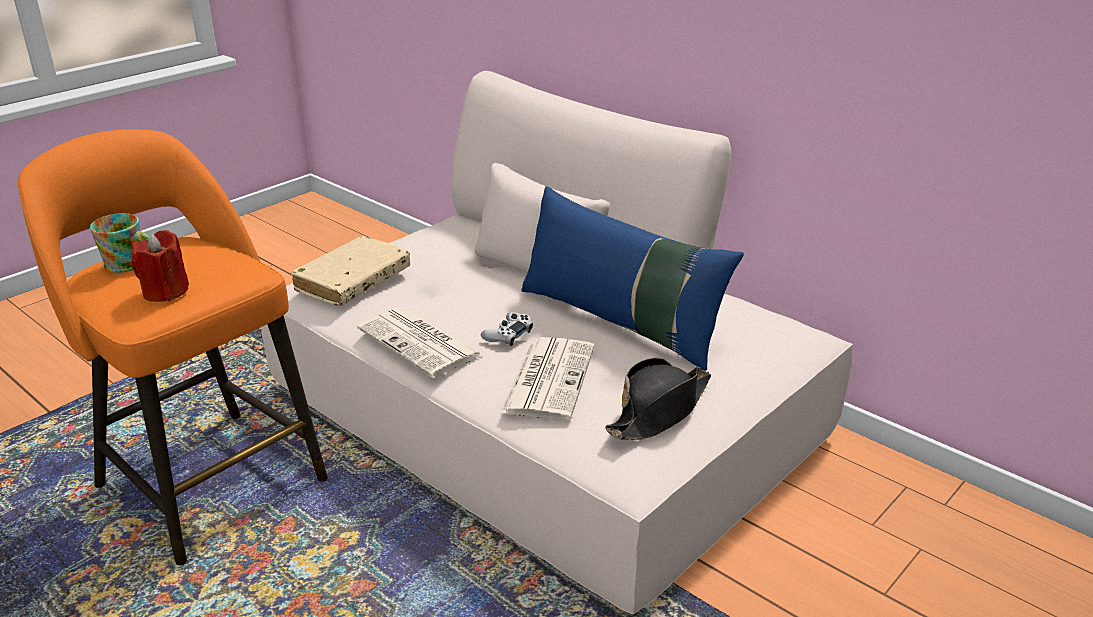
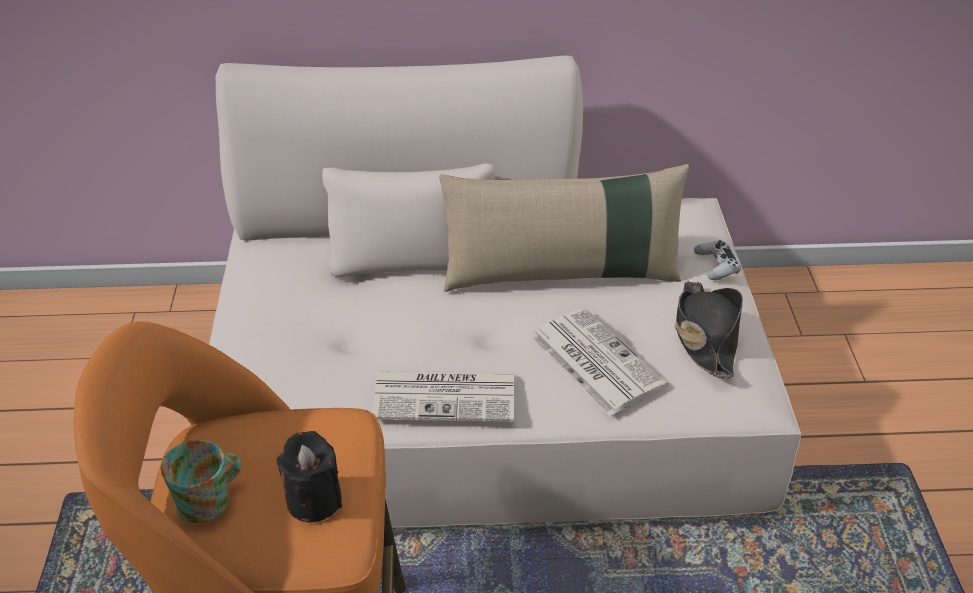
camera: 45 degrees left, 10 degrees up
(165, 291) = (314, 500): red candle -> black candle
(353, 281) = (276, 374): beige book -> none
(508, 334) = (498, 341): white game controller -> white game controller (716, 265)
(621, 322) = (562, 274): blue pillow -> beige pillow

